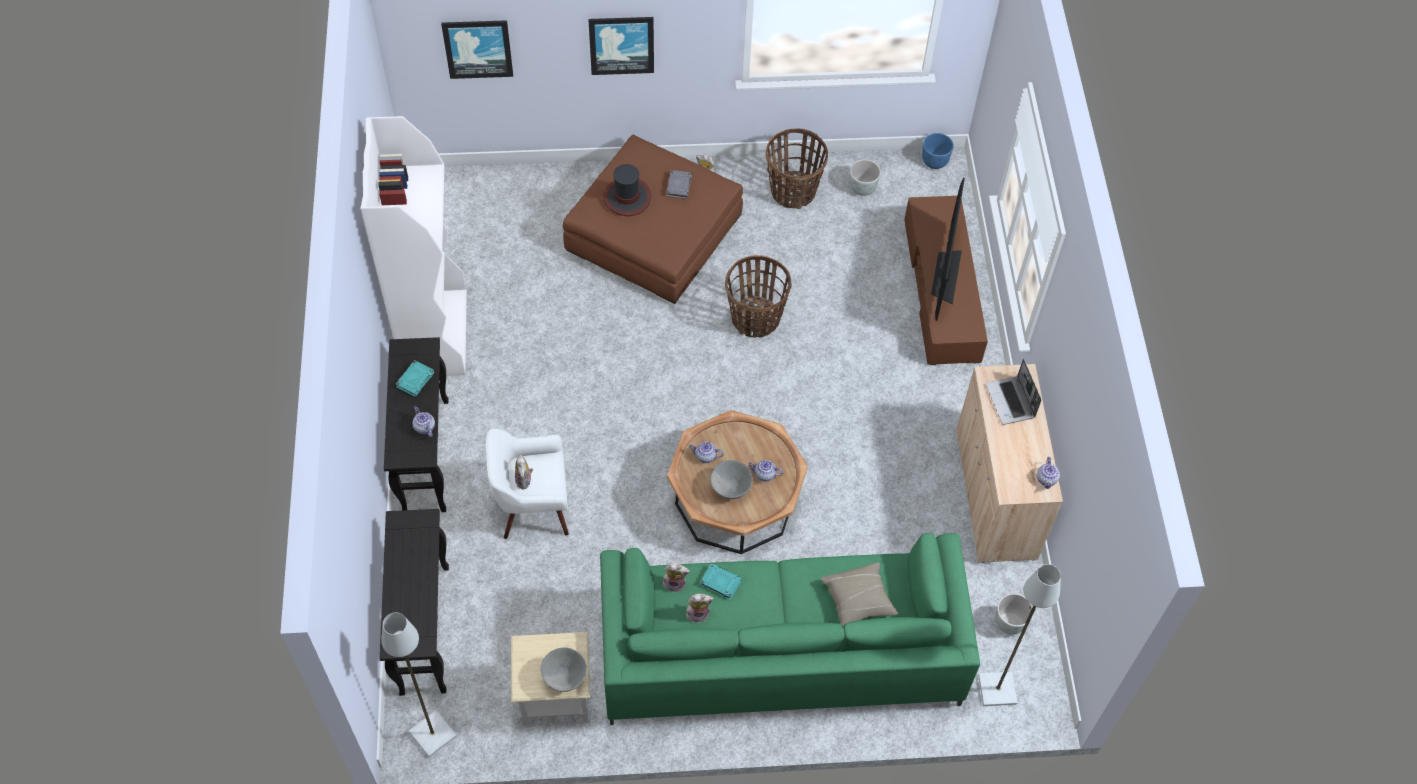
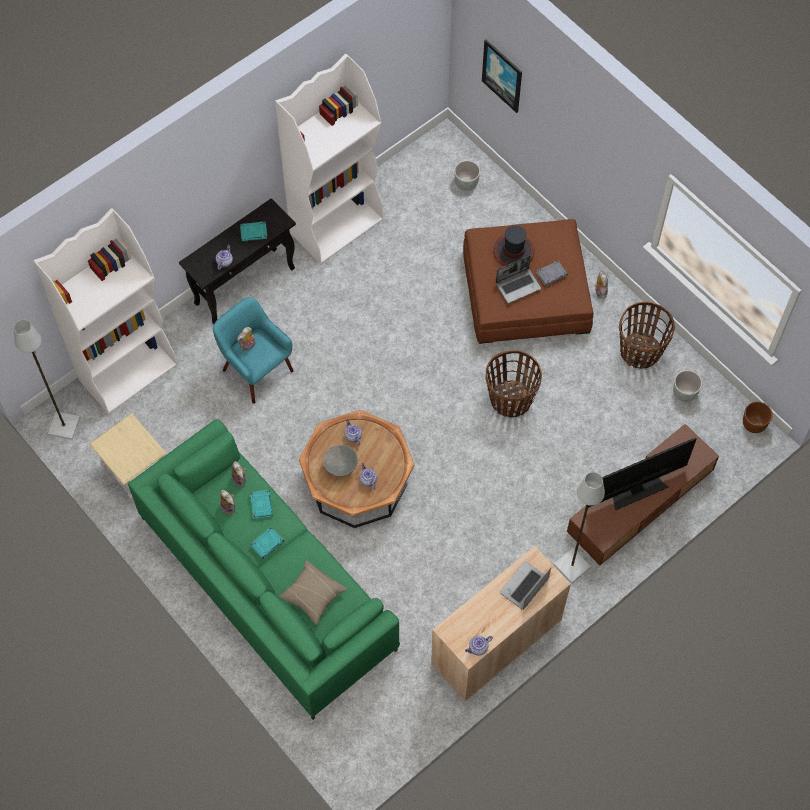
camera: 55 degrees right, 5 degrees up
(424, 628) = (128, 371): black console table -> white bookcase
(533, 508) = (256, 370): white armchair -> turquoise armchair
(564, 677) = (125, 461): grey bowl -> none
(621, 44) = (584, 150): picture -> none
(667, 218) = (518, 285): none -> laptop
(768, 604) = (267, 543): none -> turquoise book
(934, 161) = (754, 424): blue planter -> brown planter
(996, 690) = (342, 736): grey floor lamp -> grey floor lamp (571, 566)
(1009, 623) = (400, 713): grey planter -> grey planter (466, 184)

